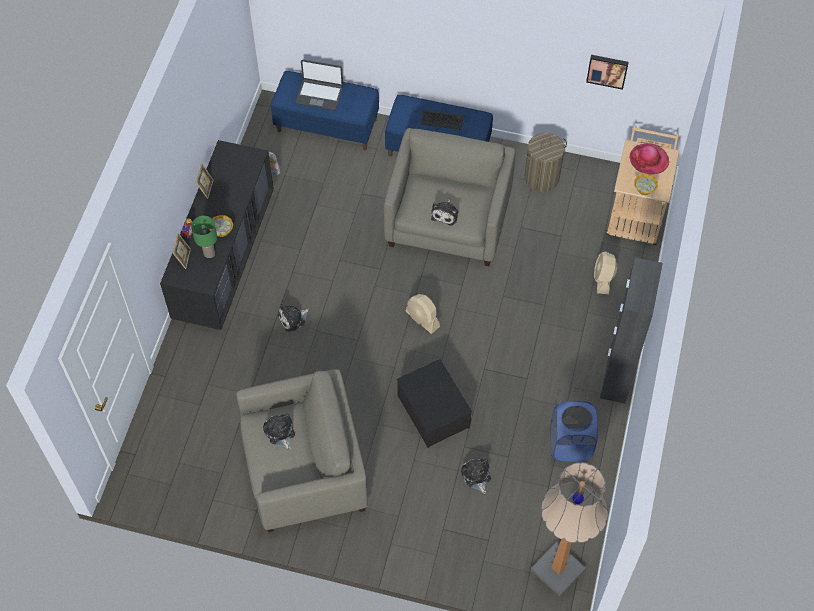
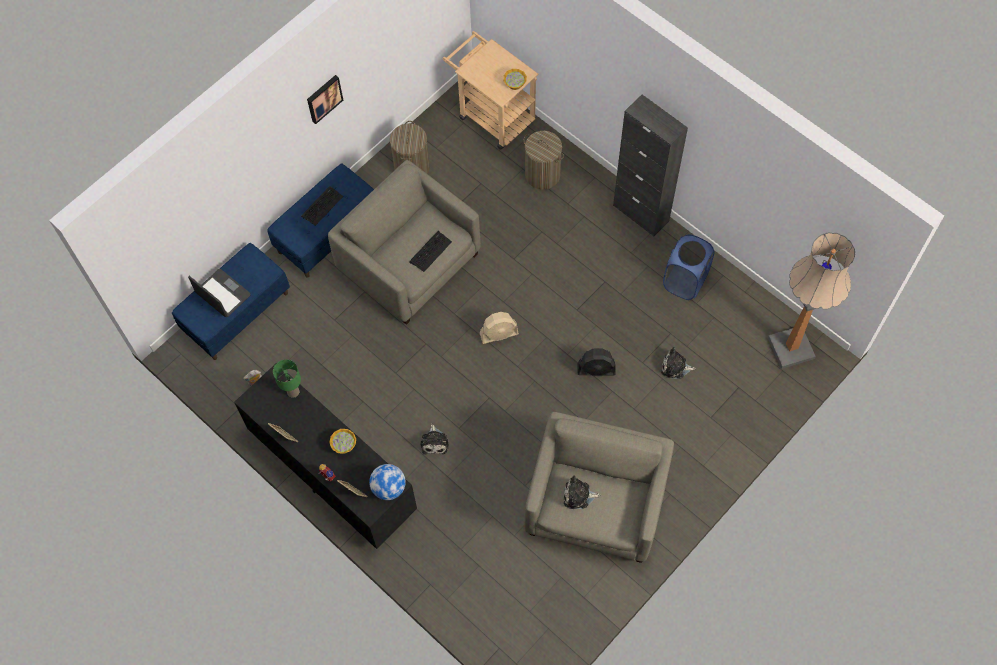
camera: 60 degrees left, 5 degrees up
(201, 280) = (389, 487): none -> globe
(209, 253) = (363, 467): green table lamp -> green table lamp (293, 392)
(319, 94) = (222, 294): laptop -> laptop turned 90 degrees counterclockwise
(434, 411) = (596, 369): storage box -> black fan
(445, 214) = (430, 251): plush toy -> keyboard
(603, 279) = (542, 174): beige fan -> laundry basket
(607, 70) = (405, 36): picture -> picture (323, 98)
(648, 160) = (488, 65): hat -> none

